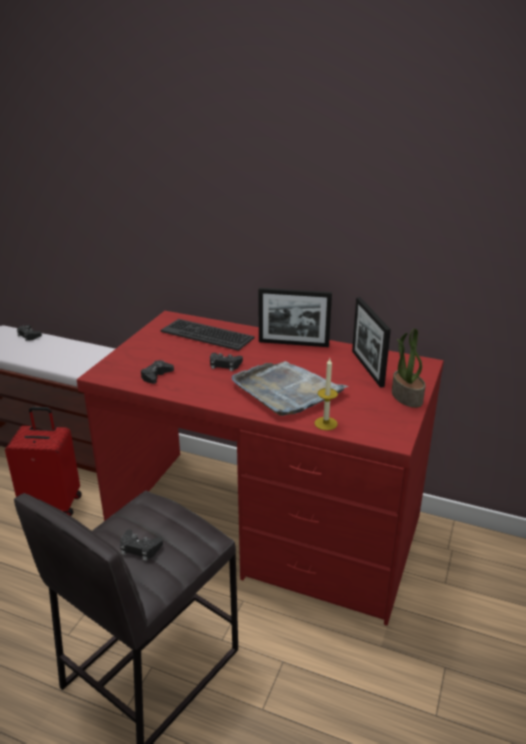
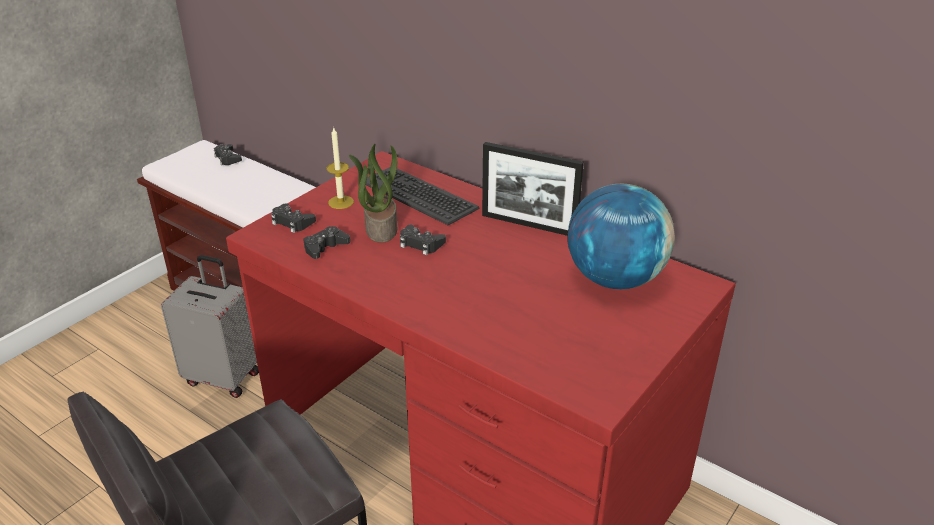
camera: 15 degrees right, 5 degrees up
(53, 504) = (223, 377): red suitcase -> grey suitcase
(140, 548) = (233, 482): black game controller -> black game controller (292, 222)
(286, 390) = (484, 296): grey tray -> none
(326, 423) = (514, 357): candle -> candle (341, 202)
(367, 368) = (615, 279): picture frame -> globe
(406, 397) = (650, 334): potted plant -> potted plant (380, 228)

